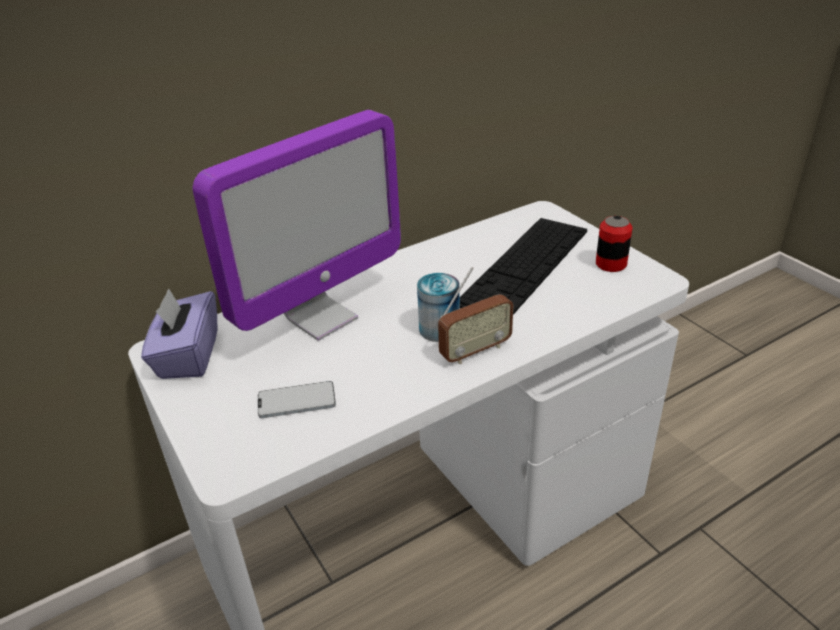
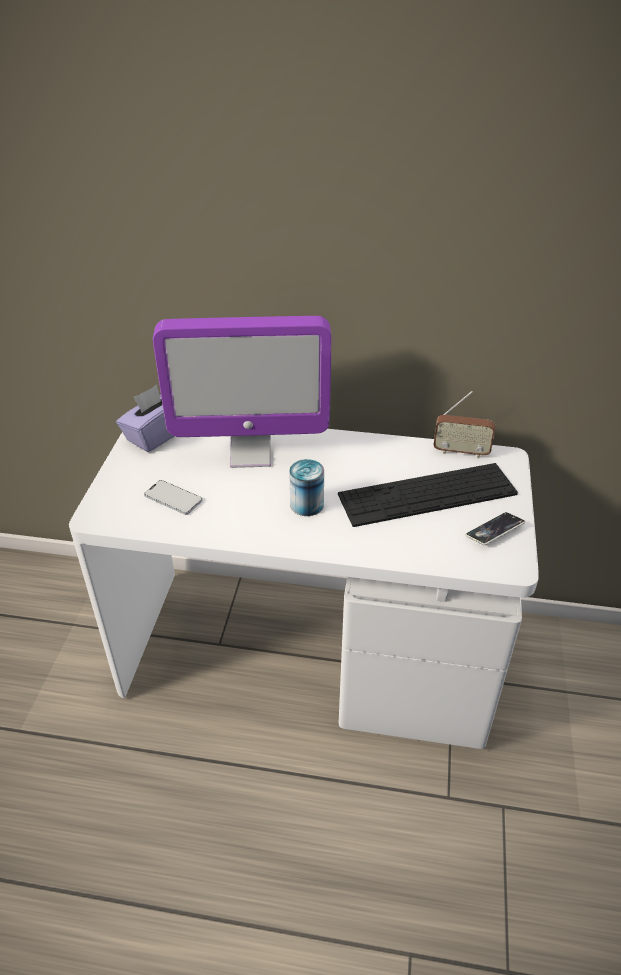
camera: 40 degrees right, 5 degrees up
(475, 351) = (307, 533): radio -> radio (461, 452)
(611, 264) = (494, 531): can -> phone

